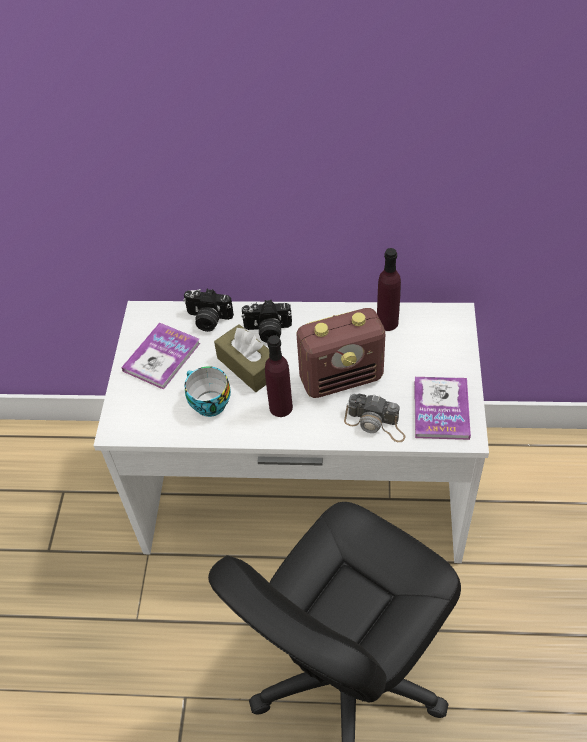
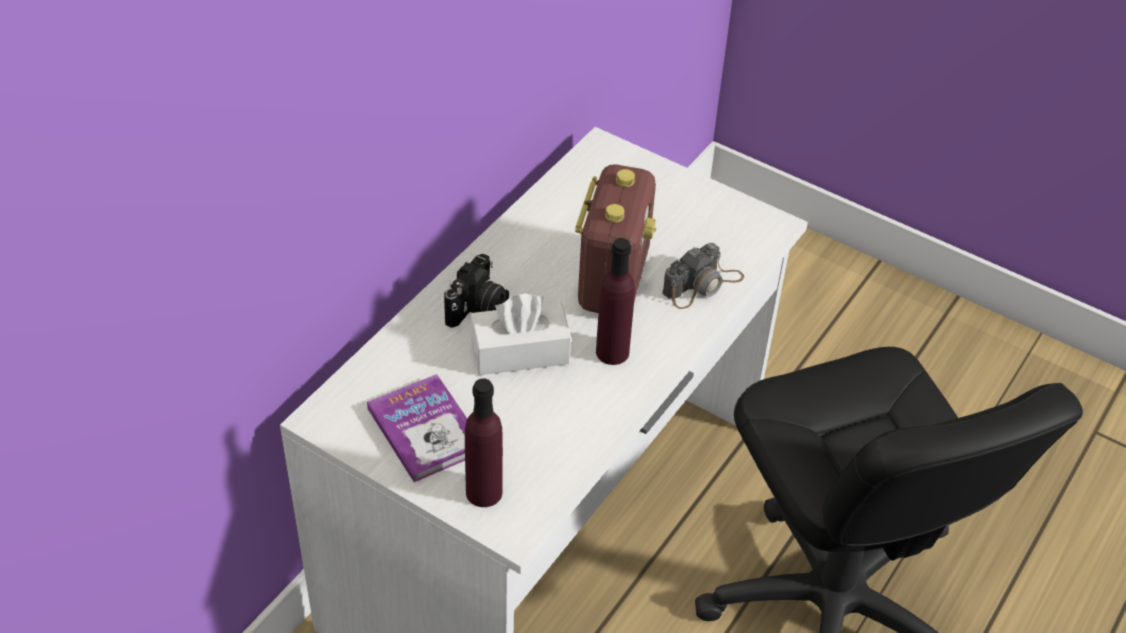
camera: 65 degrees left, 5 degrees down
(208, 319) = (402, 355): camera -> none
(208, 403) = (548, 417): cup -> none
(248, 366) = (520, 352): brown tissue box -> white tissue box
(387, 322) = (561, 203): purple bottle -> purple bottle (484, 492)
(441, 409) = (724, 225): book -> none

